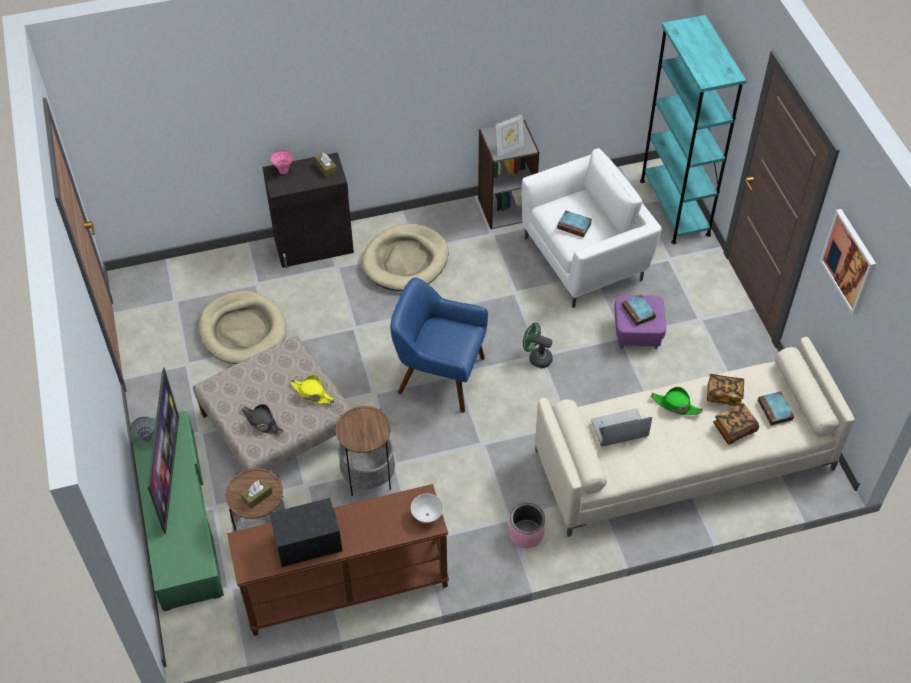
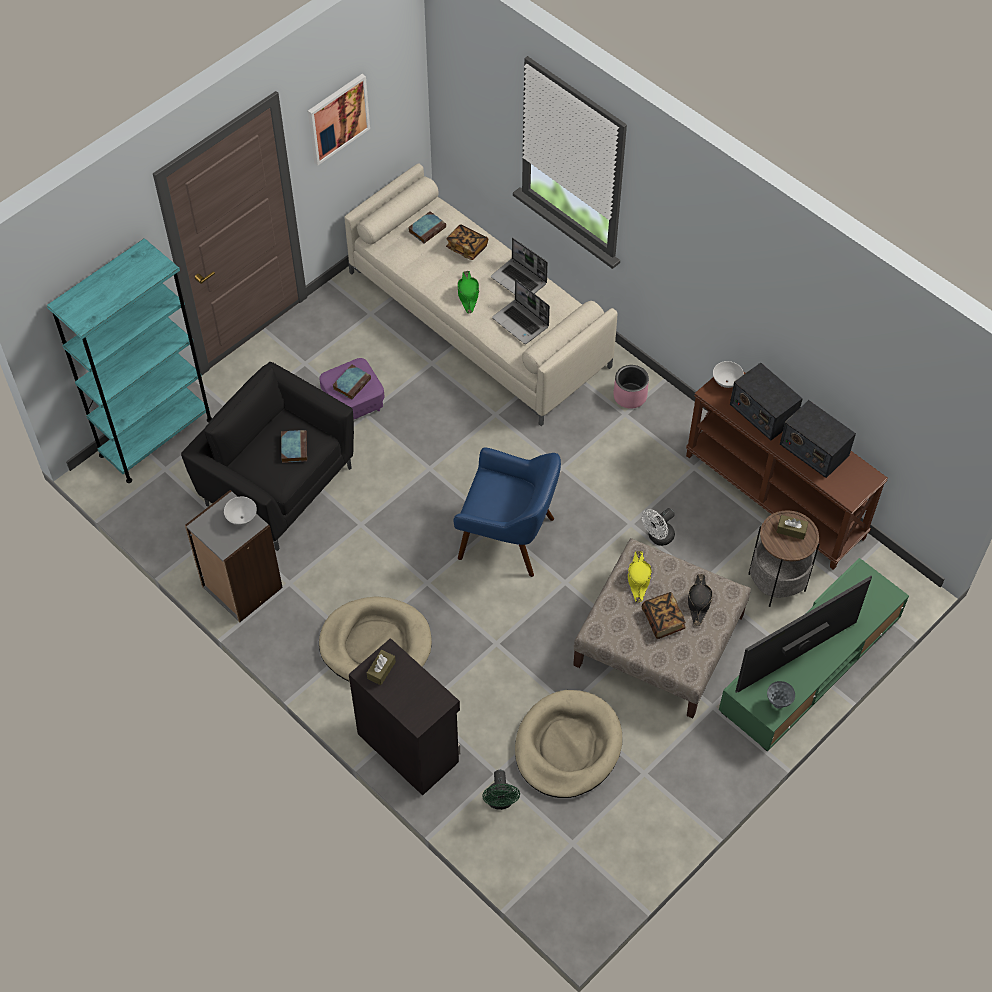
camera: 120 degrees left, 5 degrees up
(283, 171) = (411, 711): pink vase -> none
(368, 476) = (658, 537): side table -> white fan
(375, 525) = (762, 412): none -> radio
(439, 376) = (508, 538): blue armchair -> blue armchair turned 60 degrees counterclockwise
(509, 149) = (241, 518): picture frame -> white bowl
(536, 358) = (434, 470): green fan -> green fan (500, 801)
(585, 259) = (277, 484): white armchair -> black armchair
(670, 451) = (519, 280): none -> laptop
(724, 395) = (433, 267): book -> book (663, 620)

